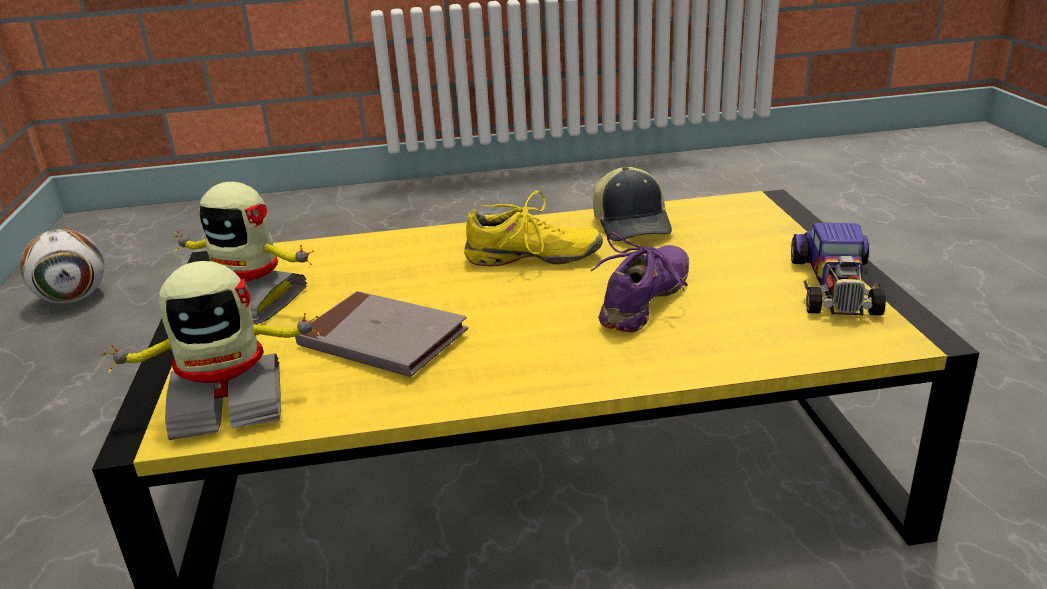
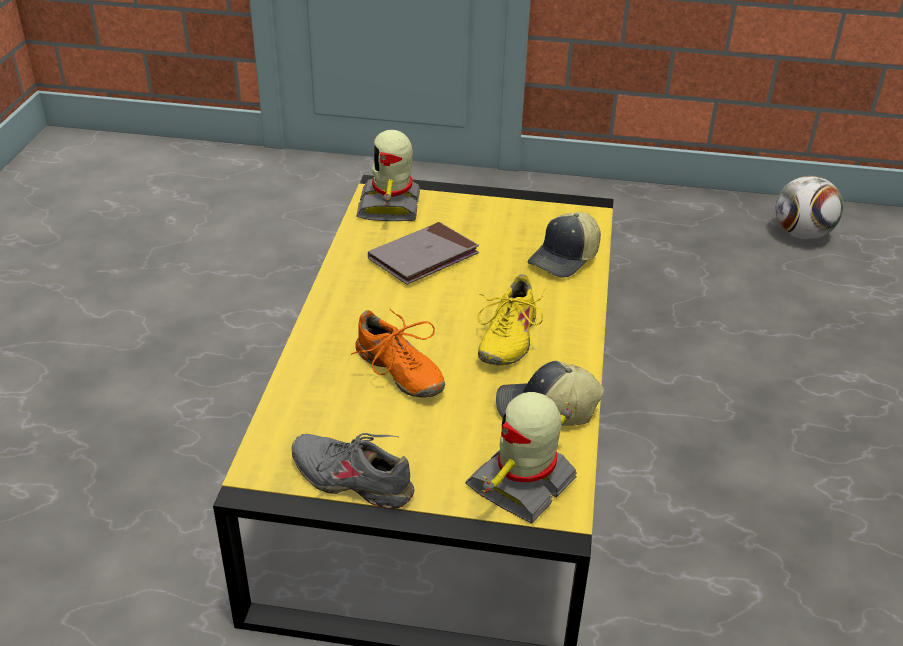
camera: 105 degrees right, 10 degrees up
(250, 301) = (511, 216): toy robot -> toy robot (523, 485)
(350, 255) = (565, 258): none -> cap
(646, 301) = (398, 372): purple shoe -> orange shoe
(834, 286) = (353, 479): toy car -> grey shoe

